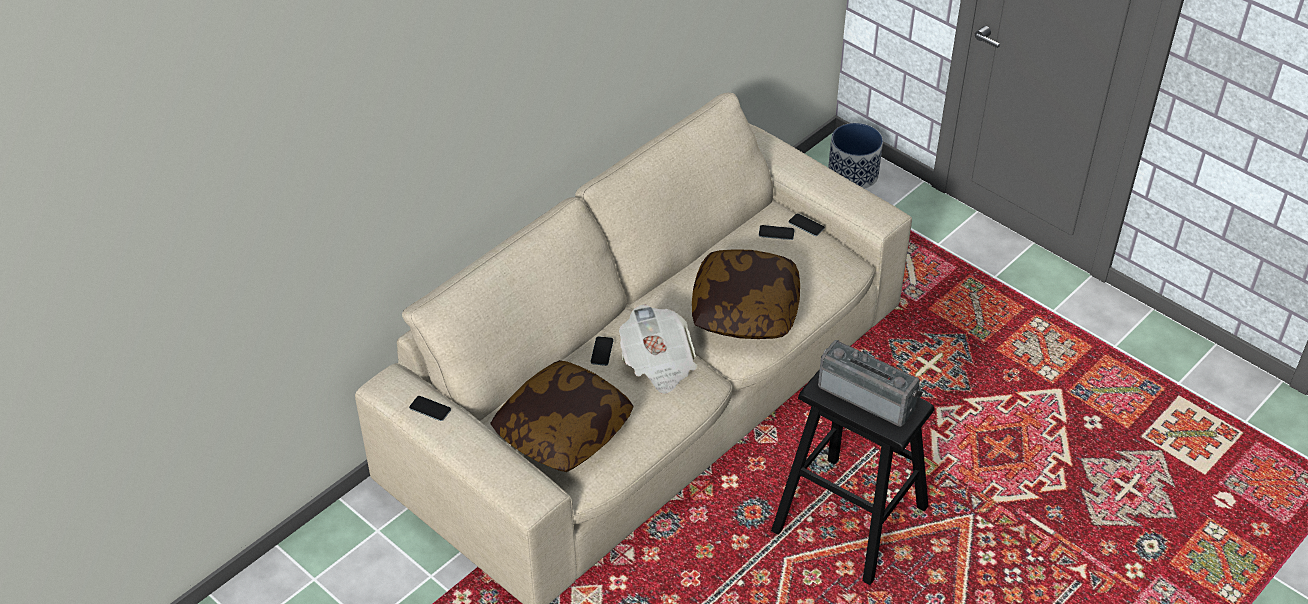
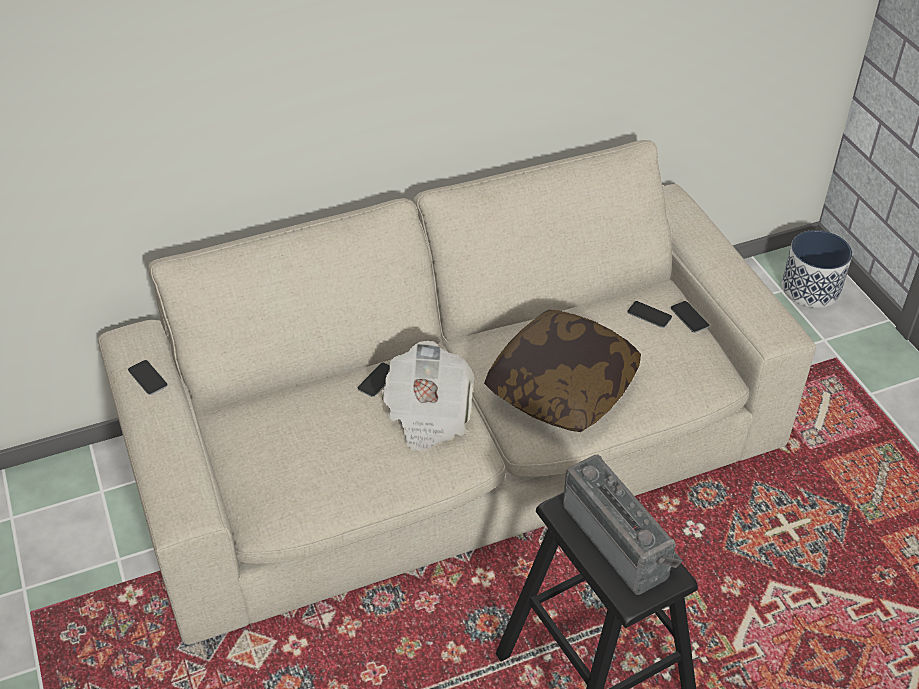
camera: 25 degrees right, 0 degrees up
(563, 430) = (280, 452): pillow -> none

